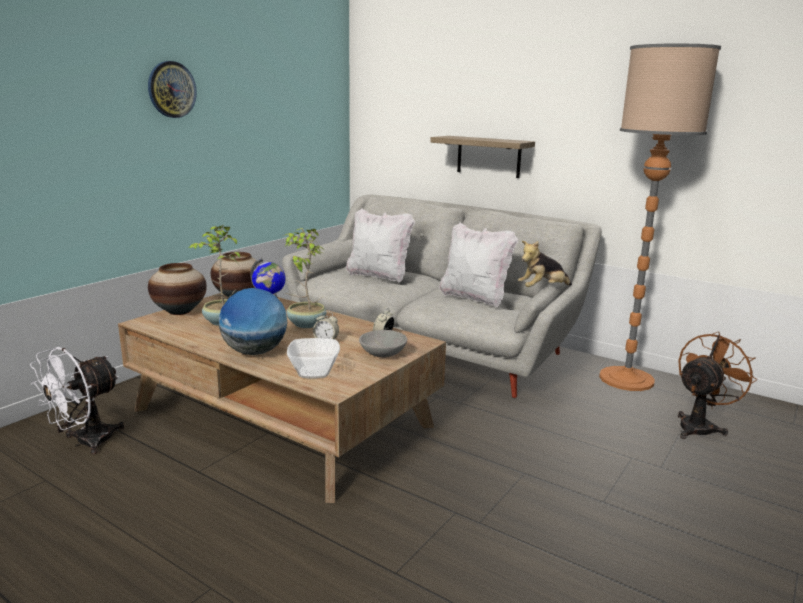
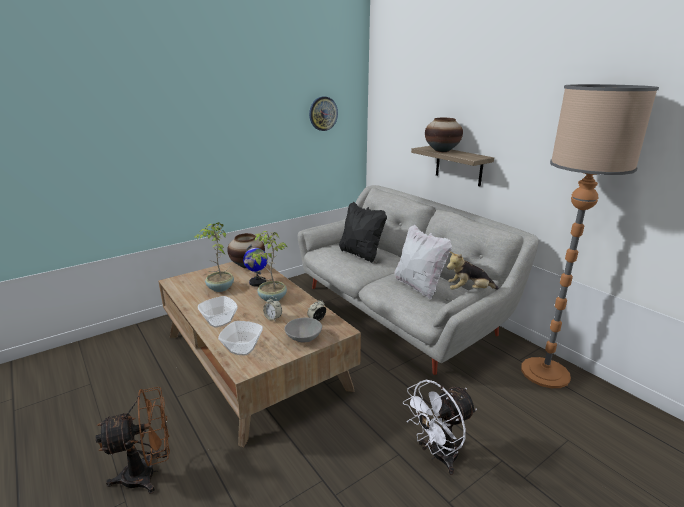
camera: 20 degrees right, 5 degrees up
(85, 443) = (128, 358): white fan -> white fan (437, 456)
(171, 89) = (211, 116): wall clock -> wall clock (323, 113)
(180, 311) = (201, 274): vase -> vase (442, 151)
(255, 352) = (218, 321): globe -> bowl
(378, 276) = (361, 254): white pillow -> black pillow
(700, 426) = (588, 440): brown fan -> brown fan (148, 474)

